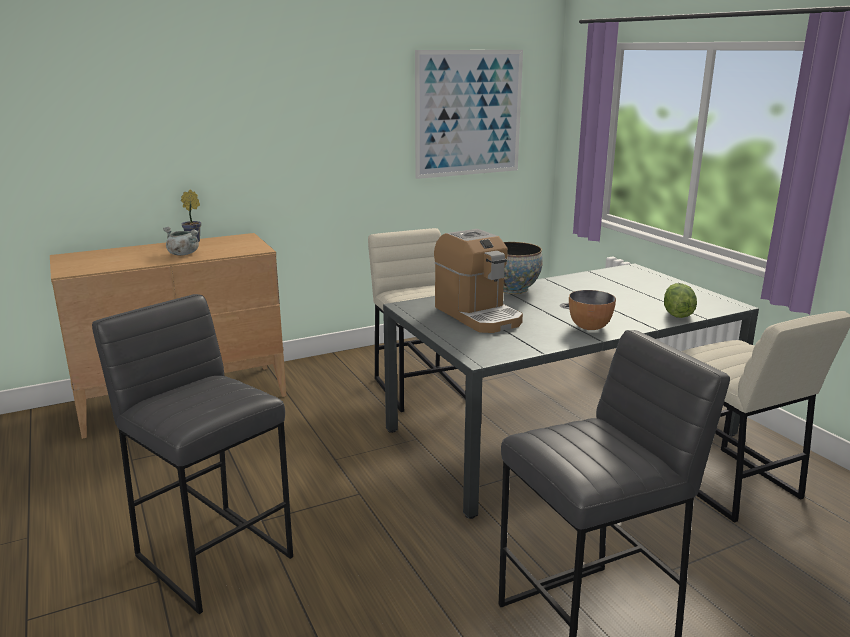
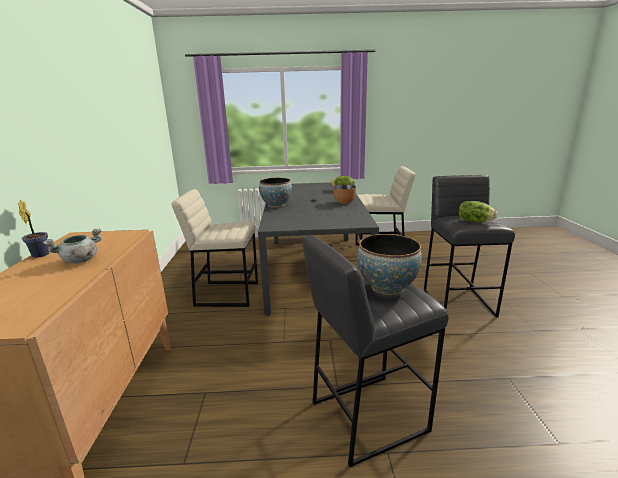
camera: 65 degrees left, 0 degrees up
(215, 396) = (387, 287): none -> bowl
(469, 113) = (141, 115): picture -> none
(477, 315) = (305, 215): coffee machine -> none
(575, 446) = (474, 221): none -> lettuce

